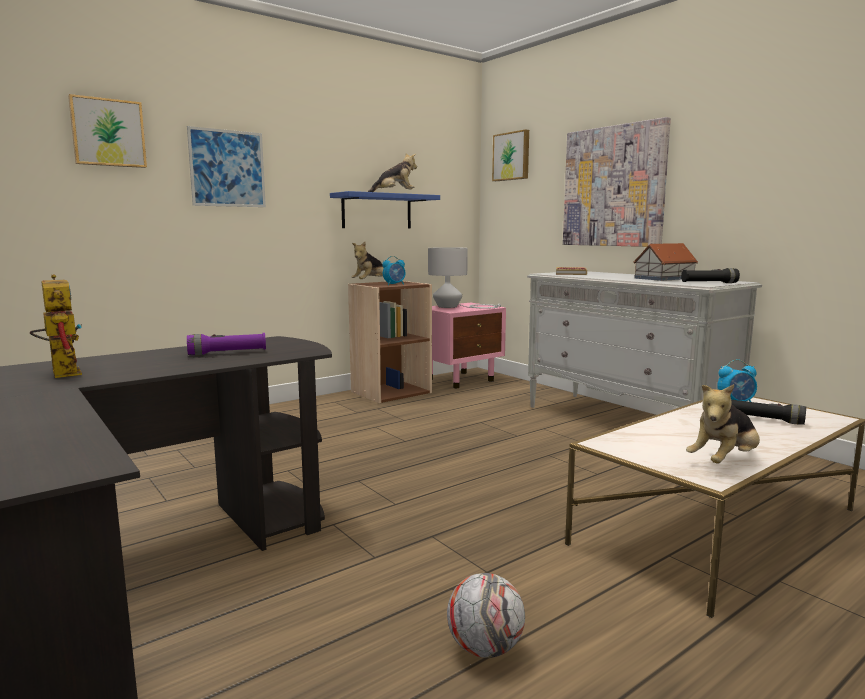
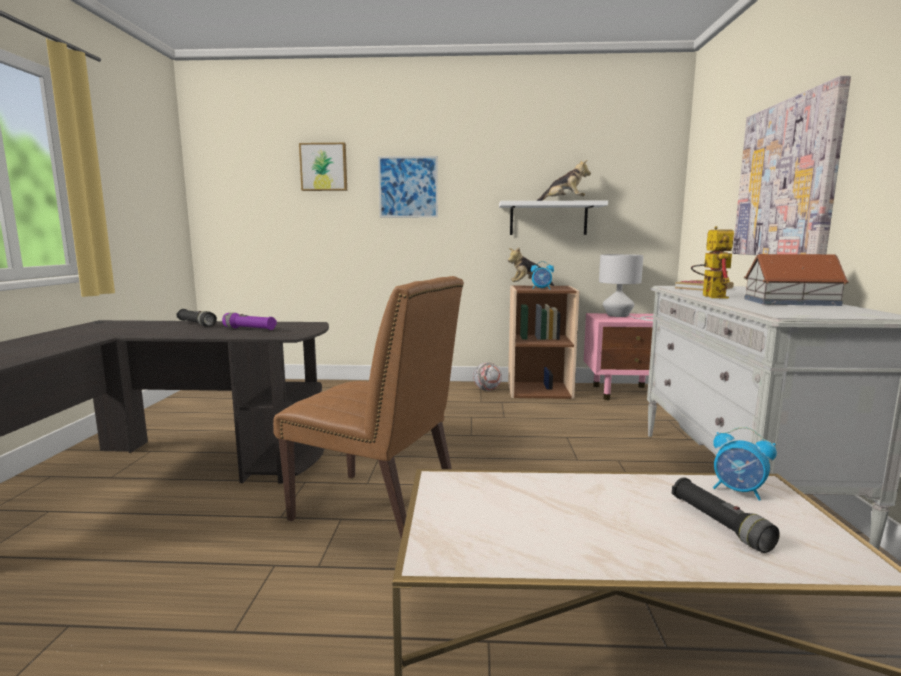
camera: 40 degrees right, 0 degrees up
(61, 372) = (146, 327): toy robot -> toy robot (709, 296)
(377, 211) = (548, 219): blue shelf -> white shelf
(446, 519) = (374, 510): none -> brown chair
(485, 648) = (202, 623): football -> football (487, 390)
(512, 156) = (707, 152): picture -> none
(709, 283) = (815, 313): black flashlight -> black flashlight (196, 324)
(724, 461) = (503, 548): plush toy -> none

